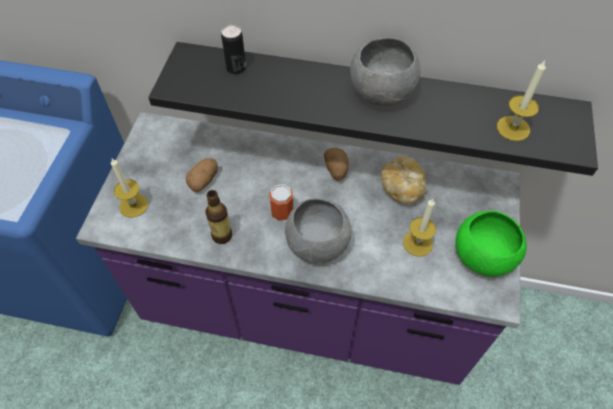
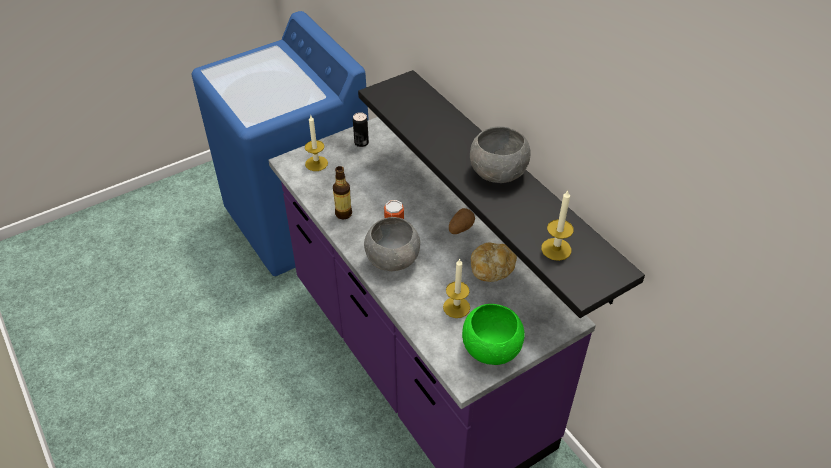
camera: 45 degrees right, 10 degrees down
(204, 181) = (371, 177): potato -> none
(236, 68) = (426, 104): can -> can (361, 143)

